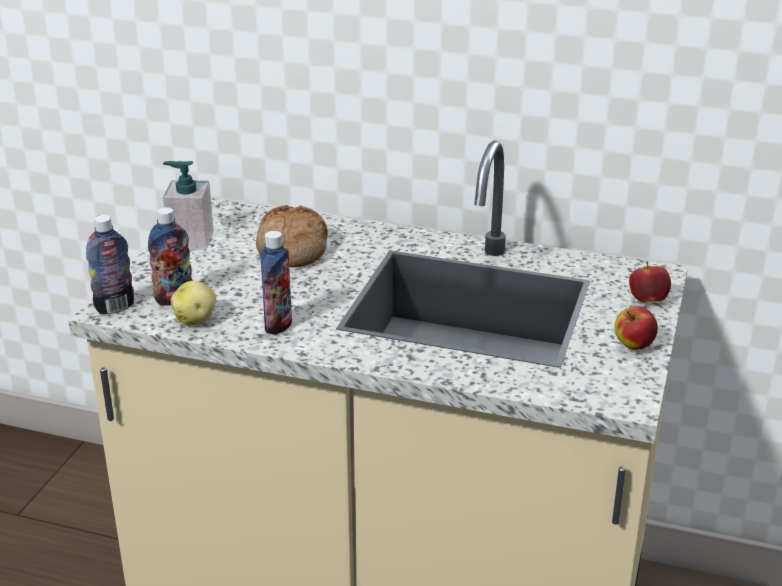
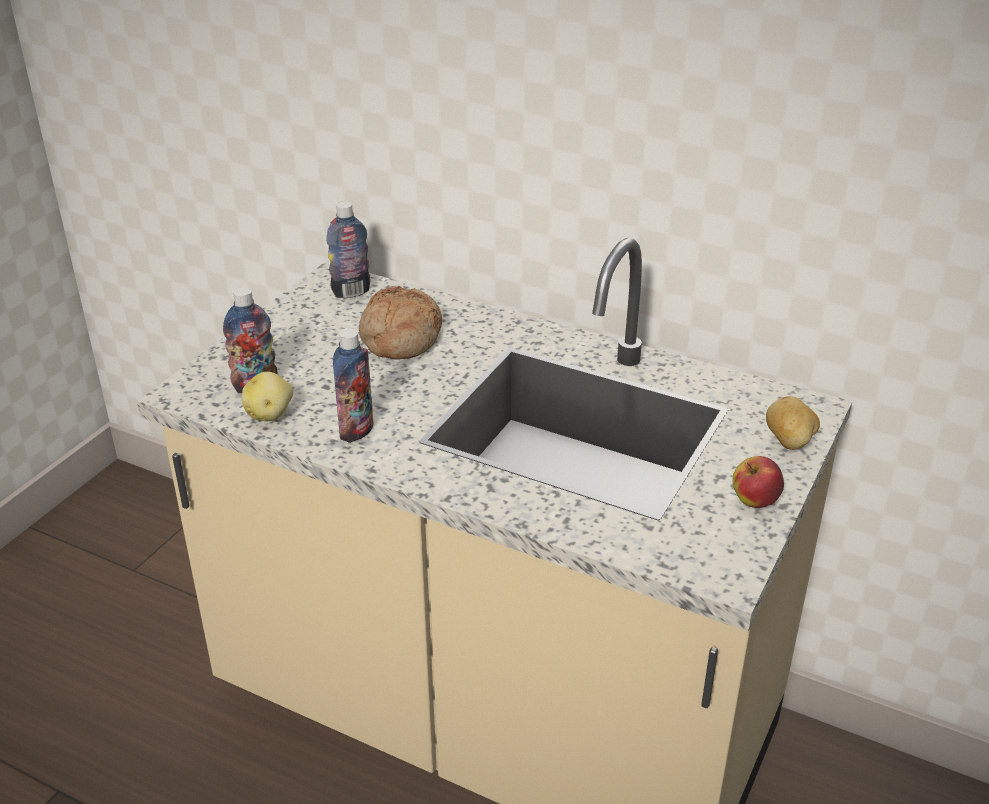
camera: 10 degrees right, 5 degrees up
(115, 307) = (190, 390): bottle -> bottle (351, 292)
(191, 240) = (296, 315): soap dispenser -> none
(647, 300) = (789, 442): apple -> potato

